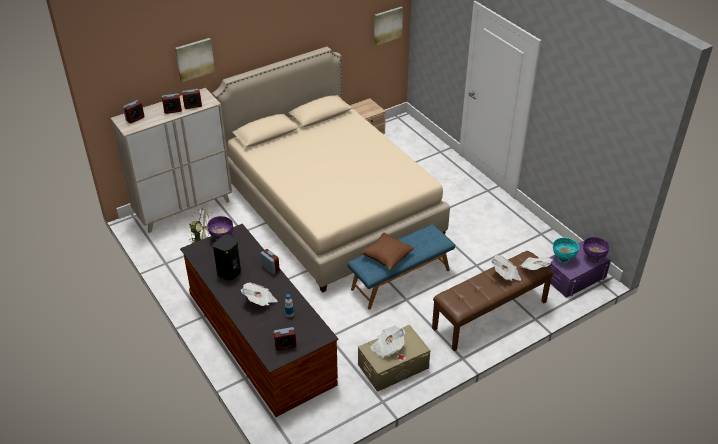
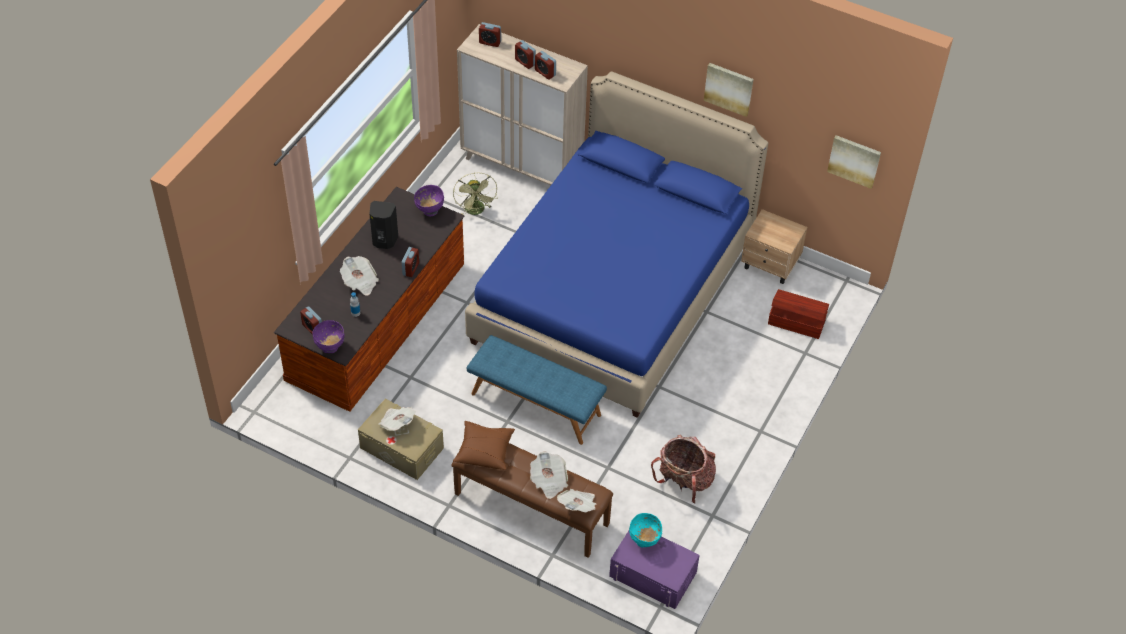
camera: 60 degrees right, 10 degrees up
(194, 59) = (585, 29): picture -> picture (729, 88)
(331, 208) = (613, 291): beige bed -> blue bed
(386, 256) = (518, 363): brown pillow -> brown pillow (484, 450)
(414, 146) = (796, 322): none -> brown storage box
(507, 235) = (684, 481): none -> backpack
(593, 258) = (666, 572): purple bowl -> purple bowl (330, 347)

